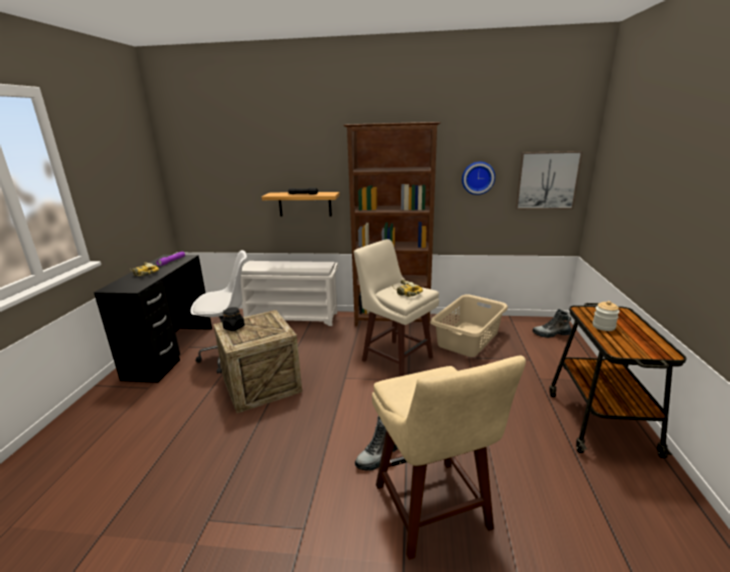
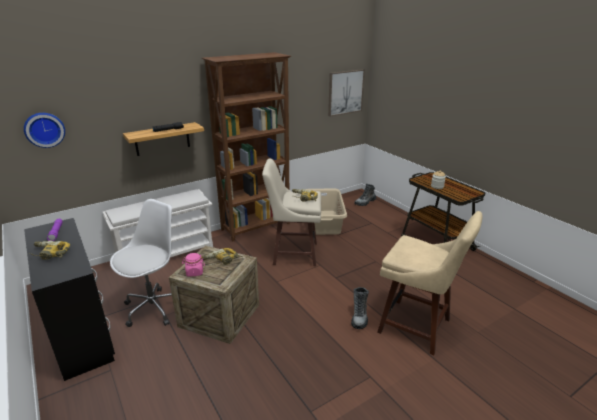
camera: 40 degrees left, 5 degrees up
(234, 327) = (194, 272): black jar -> pink jar
(266, 326) = (221, 261): none -> power drill
(478, 178) = (303, 95): wall clock -> wall clock (44, 129)

